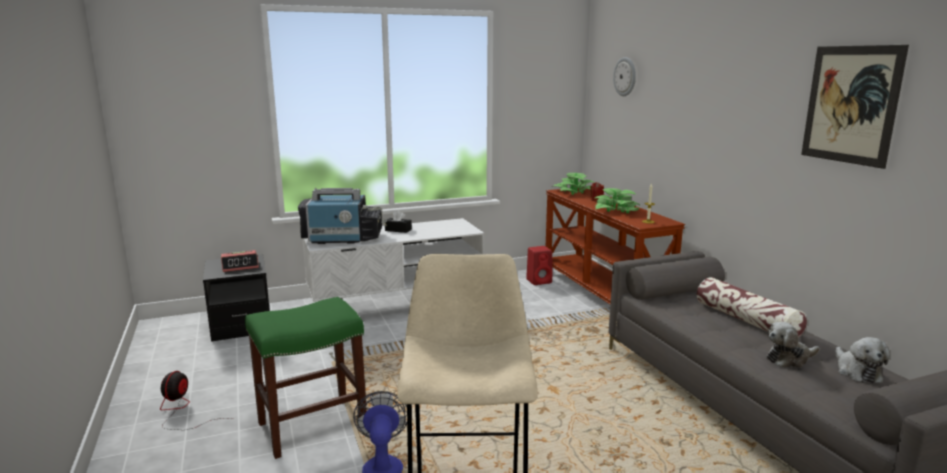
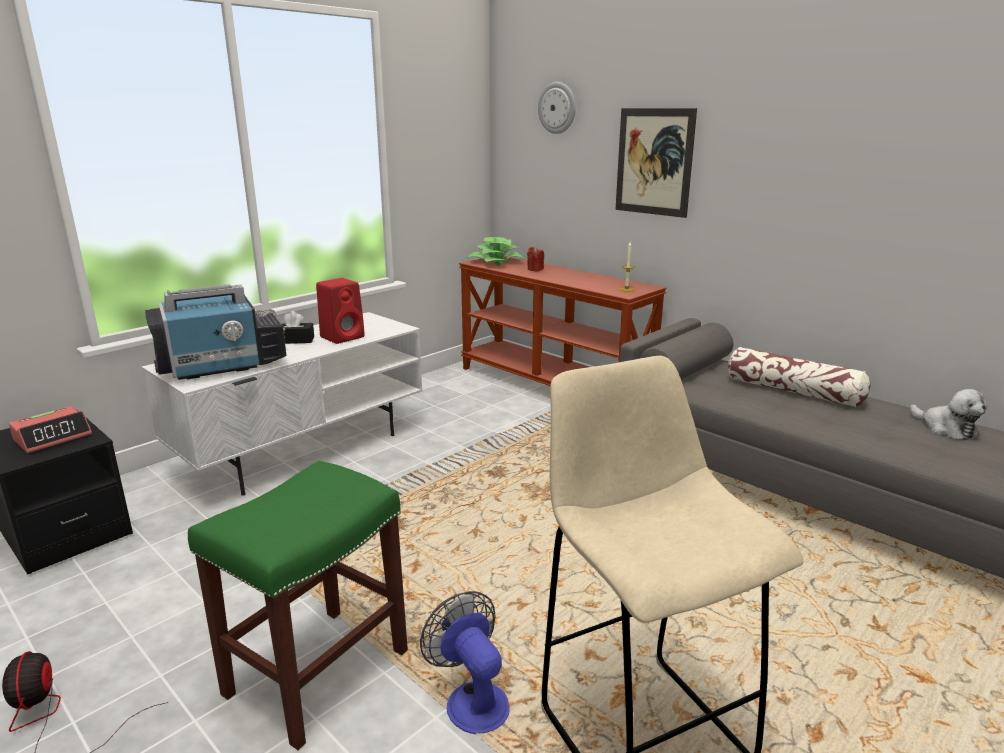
camera: 25 degrees left, 5 degrees up
(539, 281) = (467, 381): red speaker -> red speaker (343, 337)
(616, 210) = (574, 279): potted plant -> none
(789, 359) = (878, 428): plush toy -> none
(850, 104) = (902, 129): picture -> picture (654, 162)

